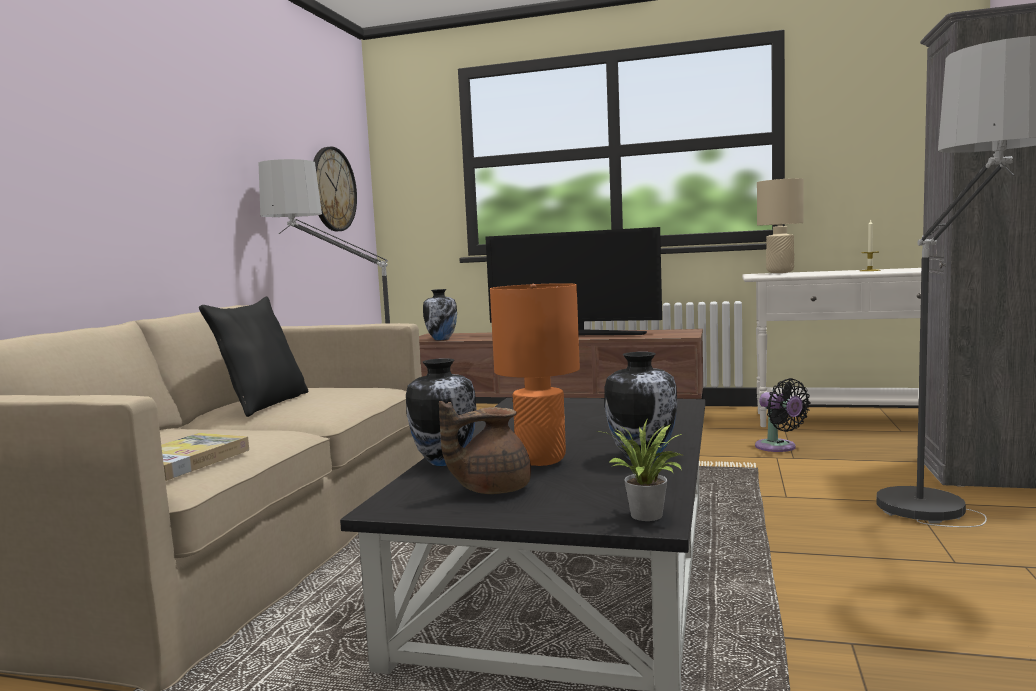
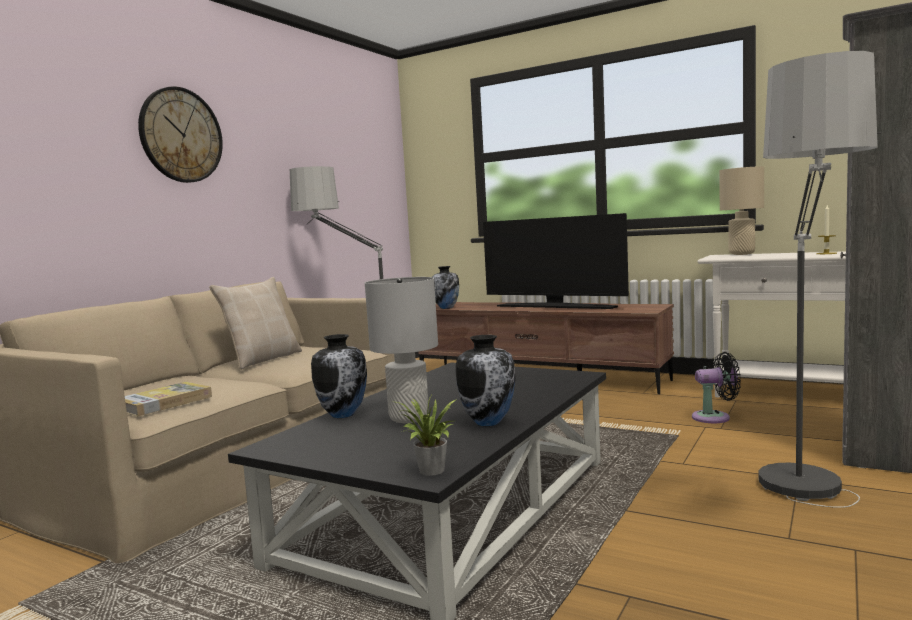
camera: 15 degrees right, 0 degrees up
(263, 404) = (262, 359): black pillow -> beige pillow
(332, 189) = (364, 185): wall clock -> wall clock (181, 135)
(491, 489) = (348, 439): brown teapot -> none
(540, 462) = (409, 420): orange table lamp -> grey table lamp
(778, 447) = (715, 417): black fan -> black fan turned 75 degrees counterclockwise

